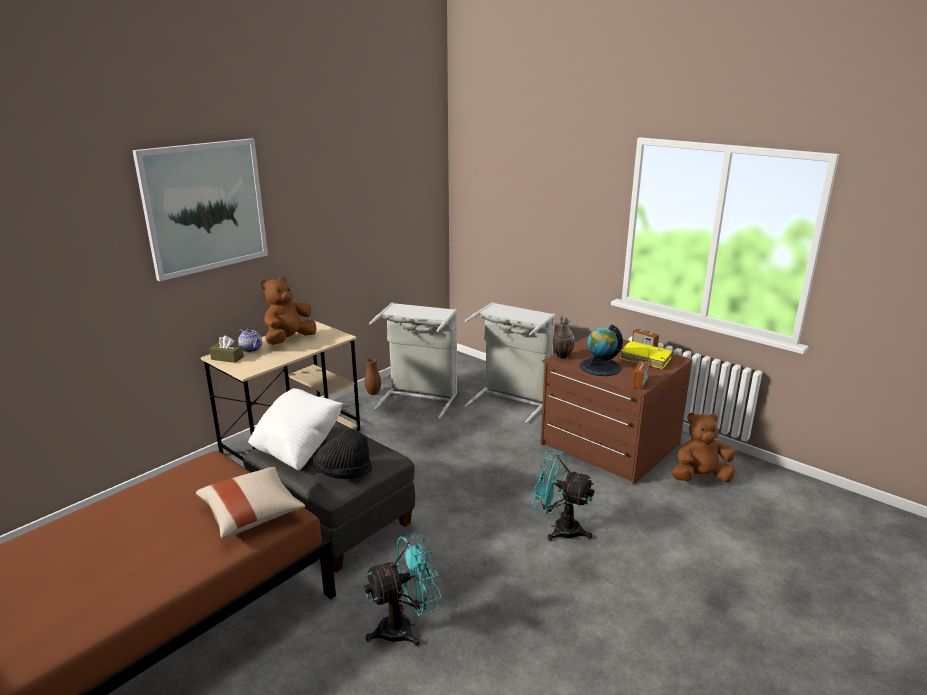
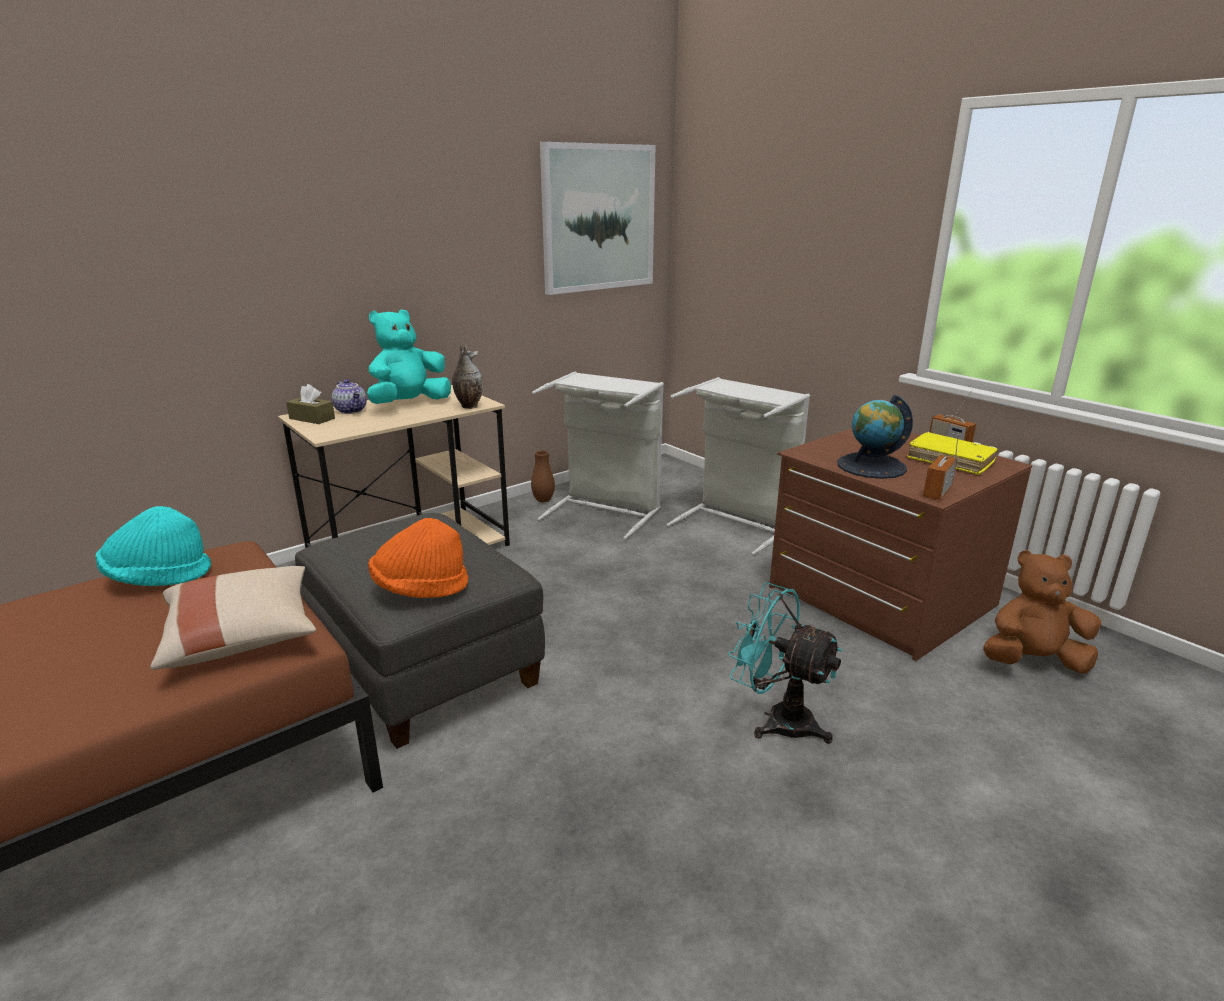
camera: 10 degrees right, 0 degrees up
(173, 482) = (158, 577): none -> turquoise hat
(205, 207) = (286, 191): picture -> picture (598, 218)
(289, 340) = (409, 404): brown plush toy -> turquoise plush toy
(298, 449) = (371, 550): white pillow -> none
(343, 472) = (420, 588): black hat -> orange hat
(405, 628) = (474, 861): turquoise fan -> none
(561, 356) = (810, 449): vase -> vase (468, 406)

